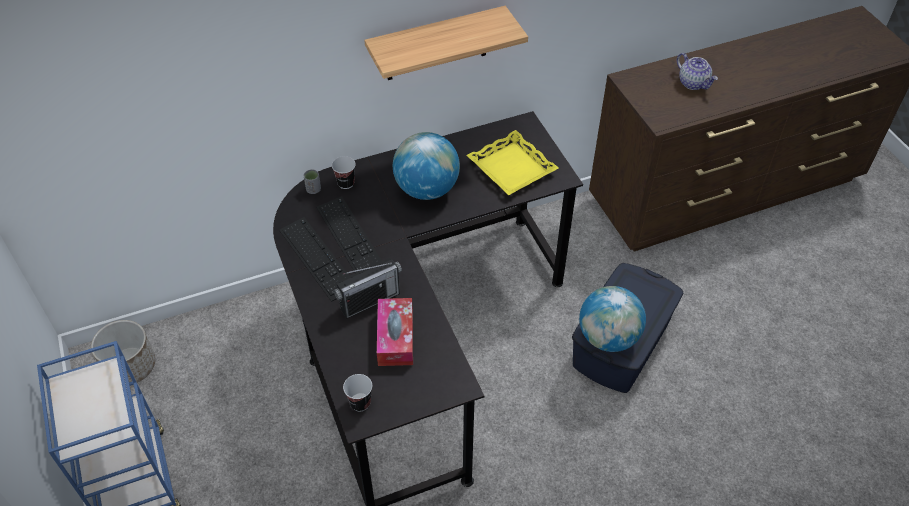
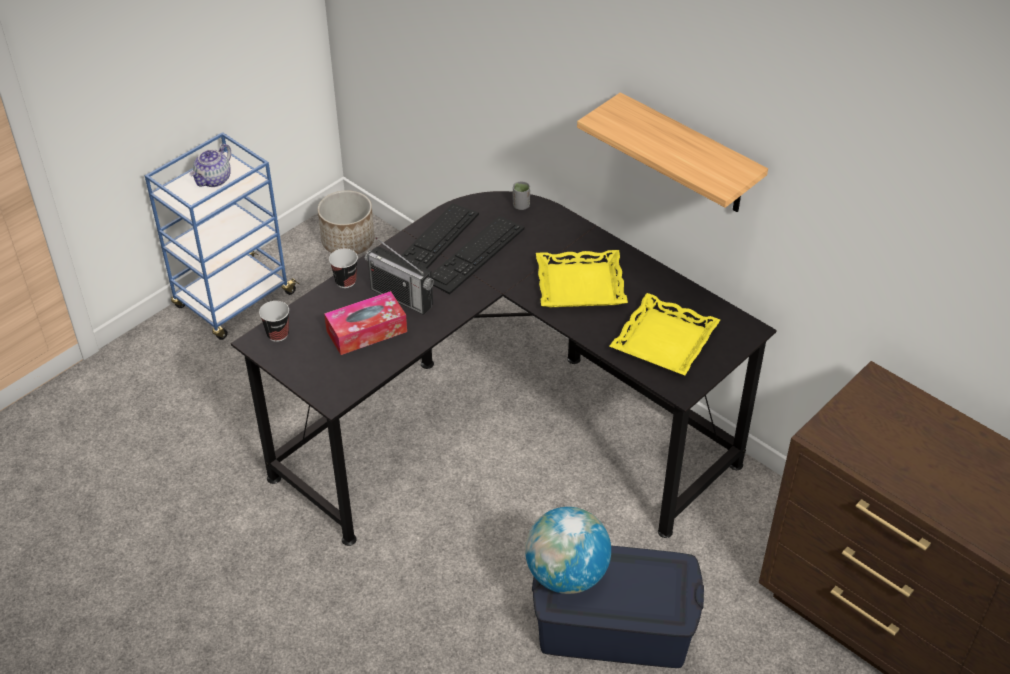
camera: 65 degrees right, 5 degrees down
(346, 183) = (546, 224): cup -> cup (345, 281)
(426, 189) = (580, 285): globe -> yellow tray
(693, 83) = (928, 450): teapot -> teapot (214, 180)

